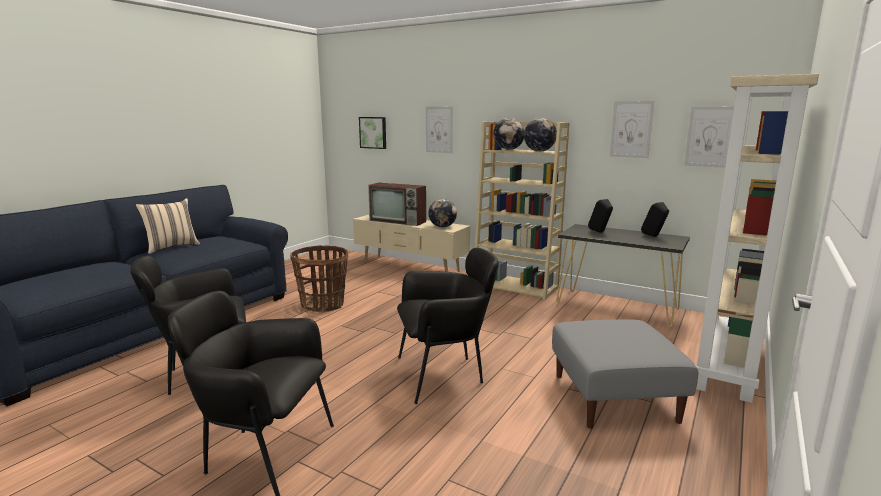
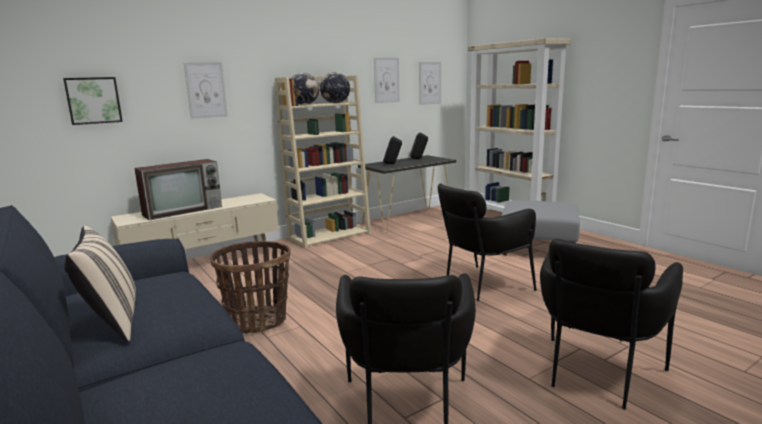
camera: 65 degrees left, 0 degrees up
(442, 227) = (247, 200): globe -> none
(445, 374) = (481, 286): black armchair -> black armchair turned 135 degrees counterclockwise

